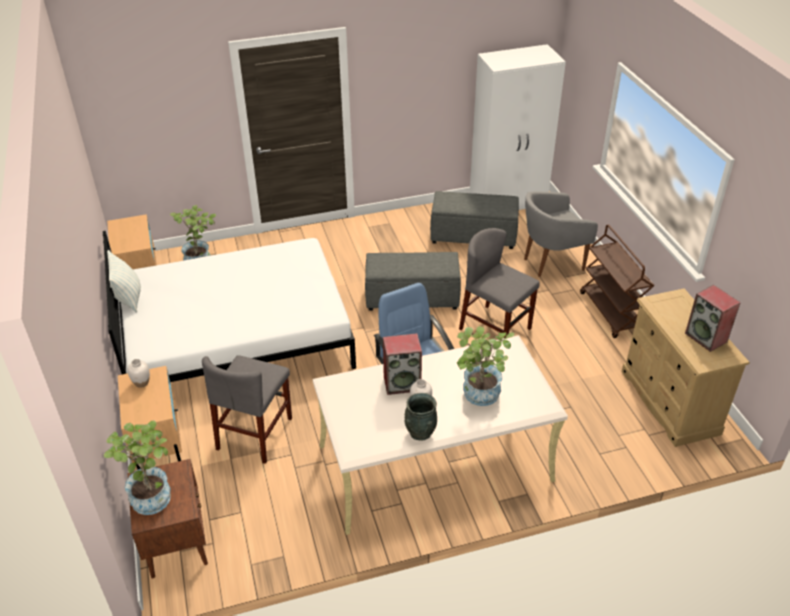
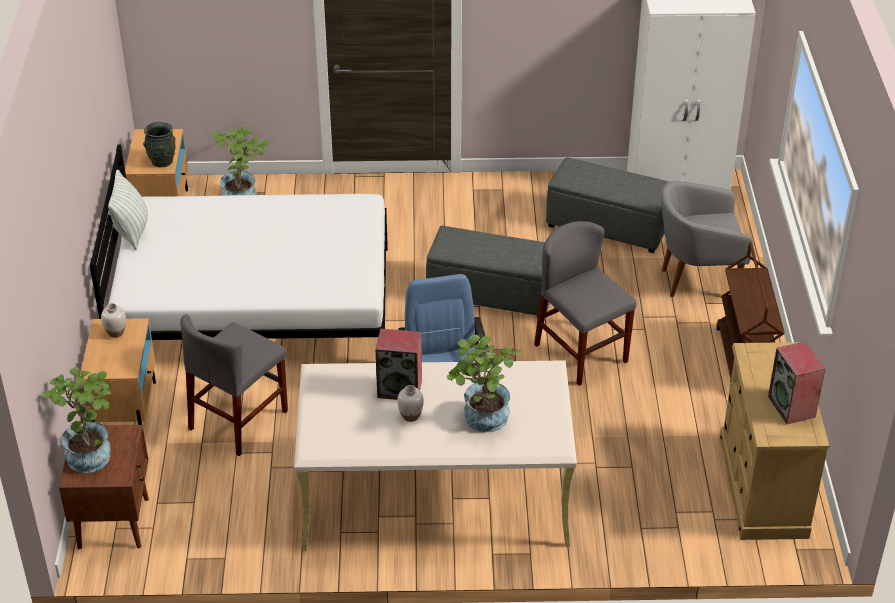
camera: 15 degrees right, 0 degrees up
(420, 432) = (397, 446): grey vase -> grey vase (162, 162)

